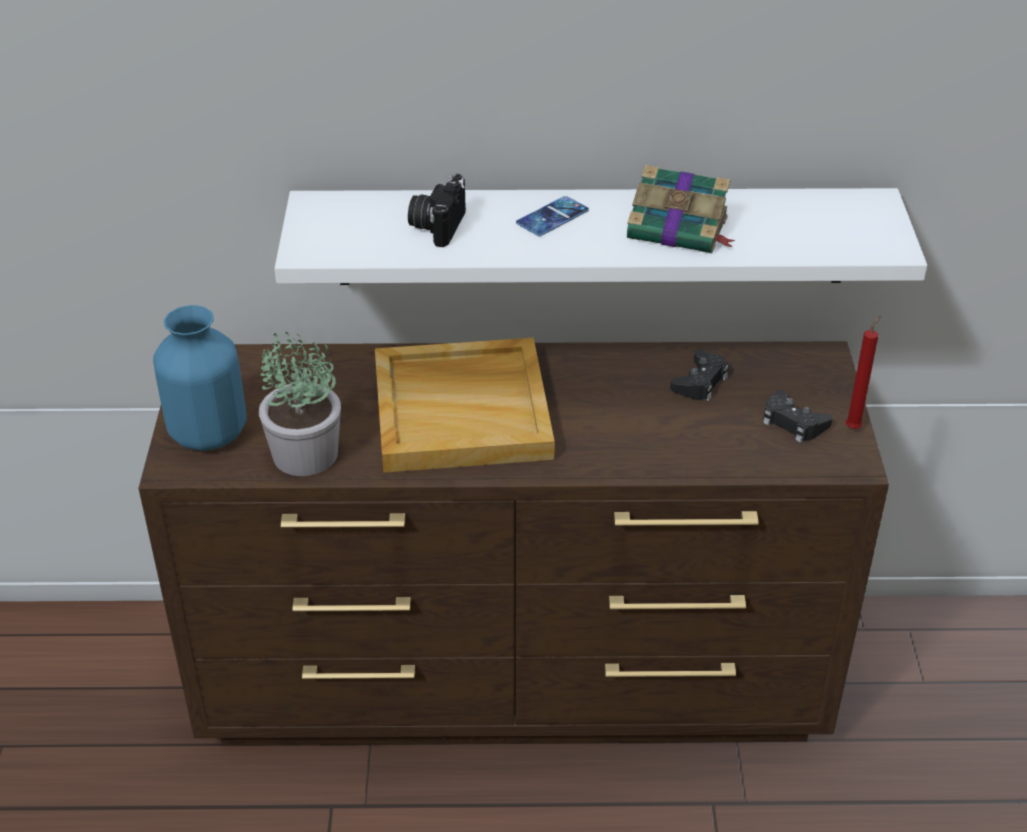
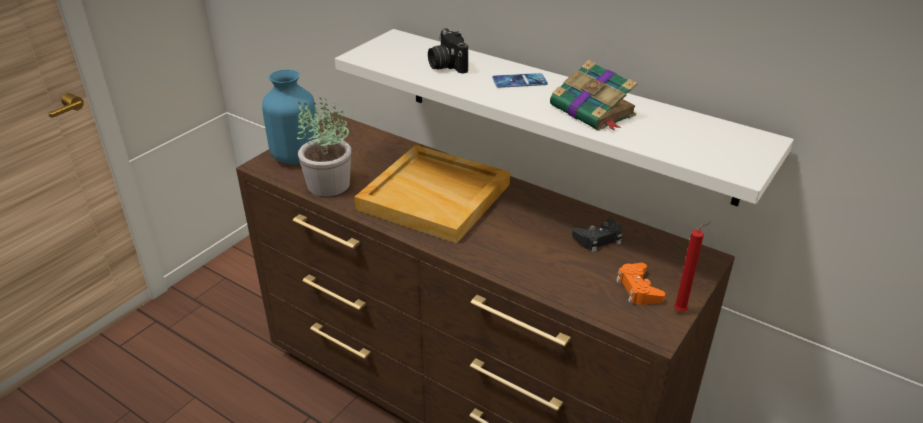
camera: 35 degrees right, 5 degrees down
(437, 226) = (446, 65): camera -> camera turned 75 degrees counterclockwise
(793, 423) = (638, 289): black game controller -> orange game controller

